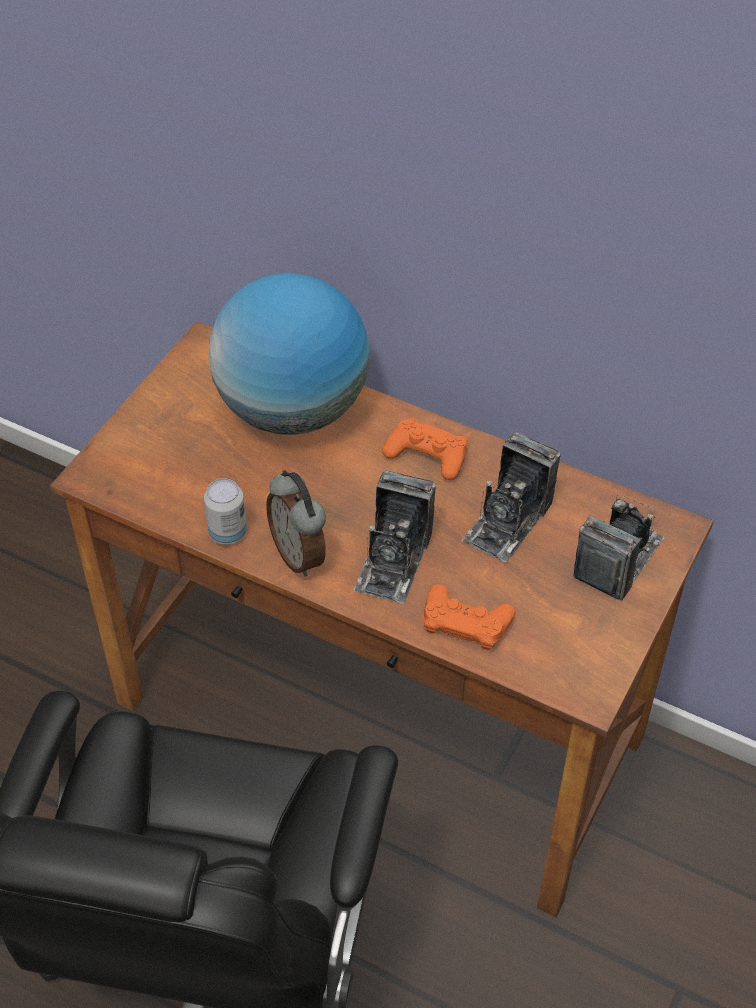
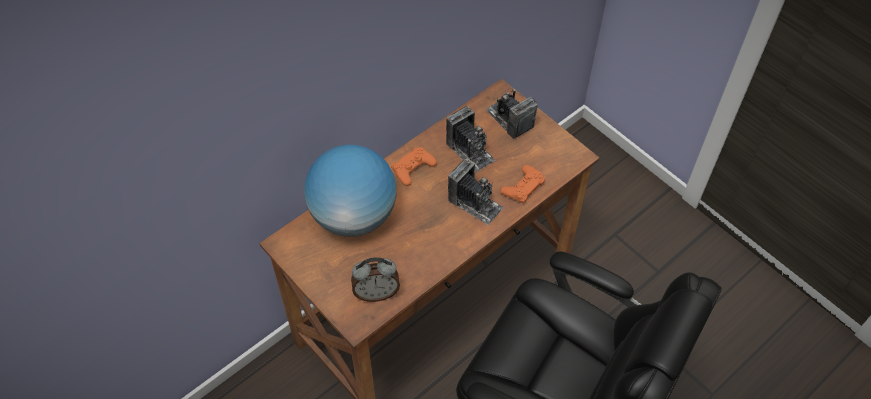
camera: 70 degrees left, 5 degrees up
(228, 533) = (427, 268): can -> none
(300, 554) = (455, 241): alarm clock -> alarm clock (376, 293)

